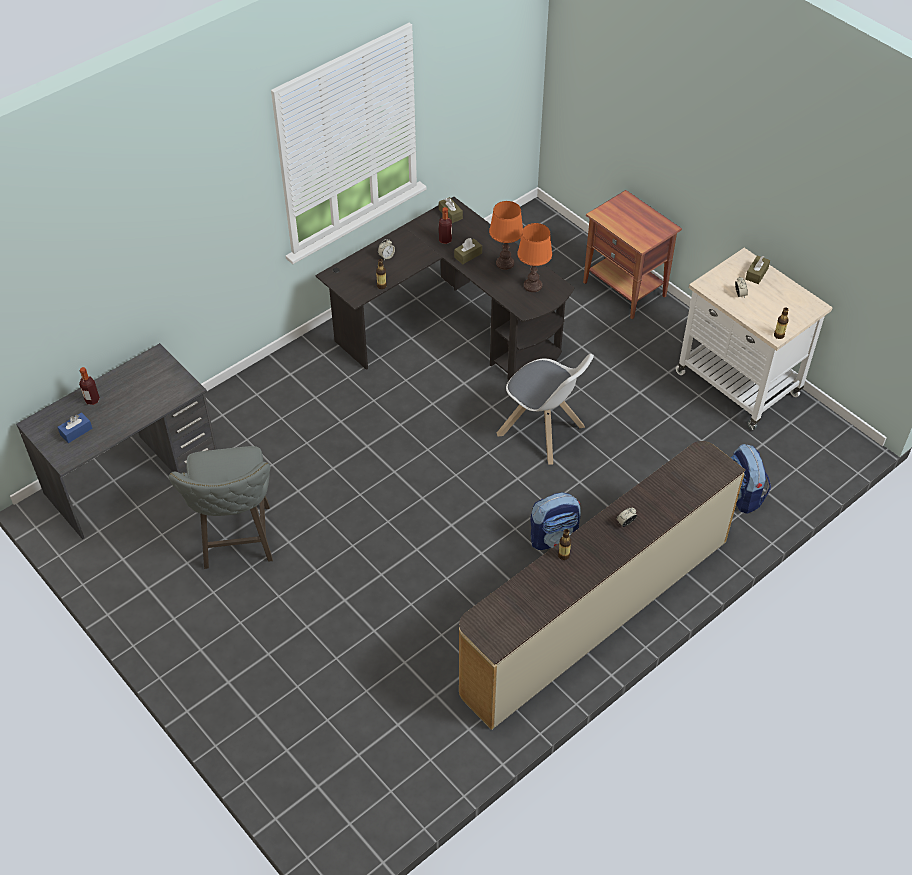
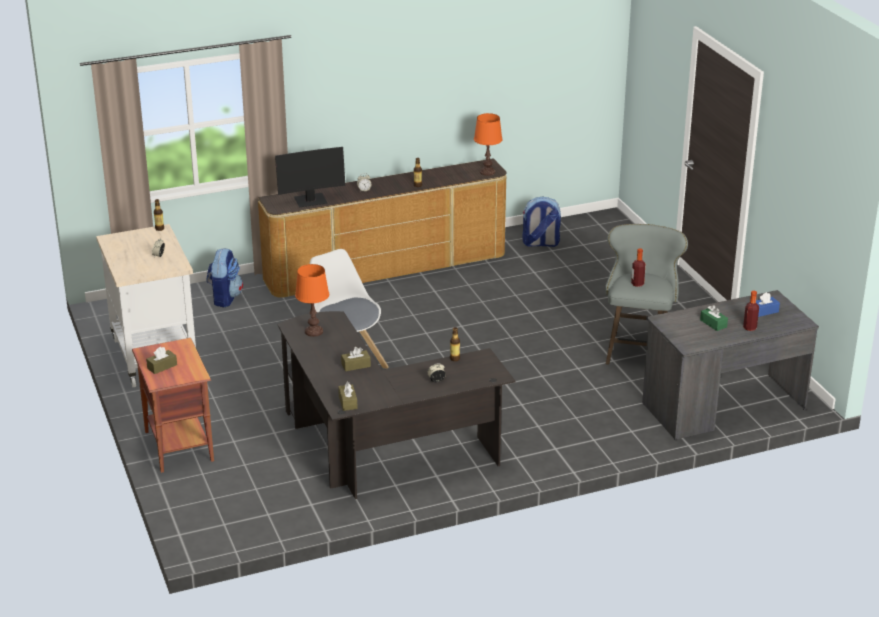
camera: 160 degrees left, 20 degrees down
(132, 396) = (713, 323): none -> green tissue box
(445, 240) = (369, 382): bottle -> bottle (637, 284)
(505, 263) = (325, 352): orange table lamp -> orange table lamp (487, 172)
(554, 537) = (387, 305): backpack -> backpack (540, 243)
(675, 479) = (310, 201): none -> monitor
(756, 274) = (128, 264): brown tissue box -> brown tissue box (162, 366)

